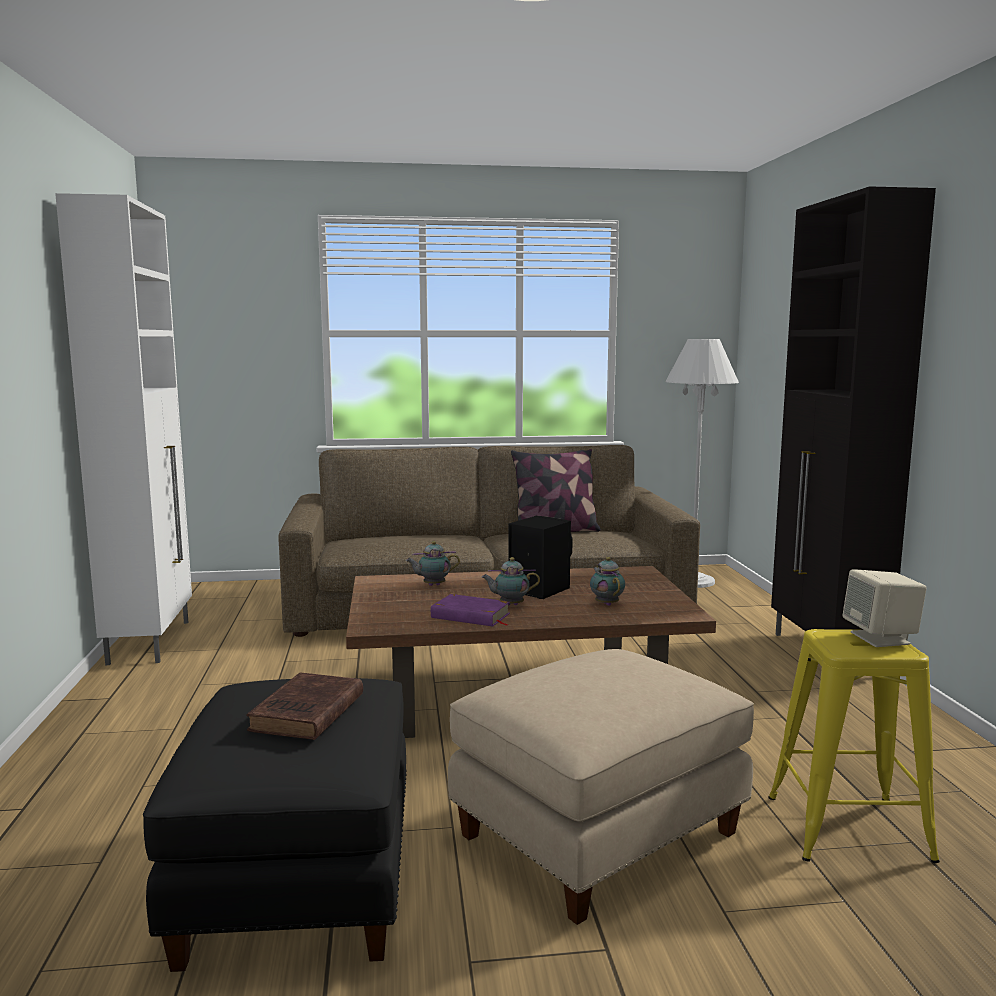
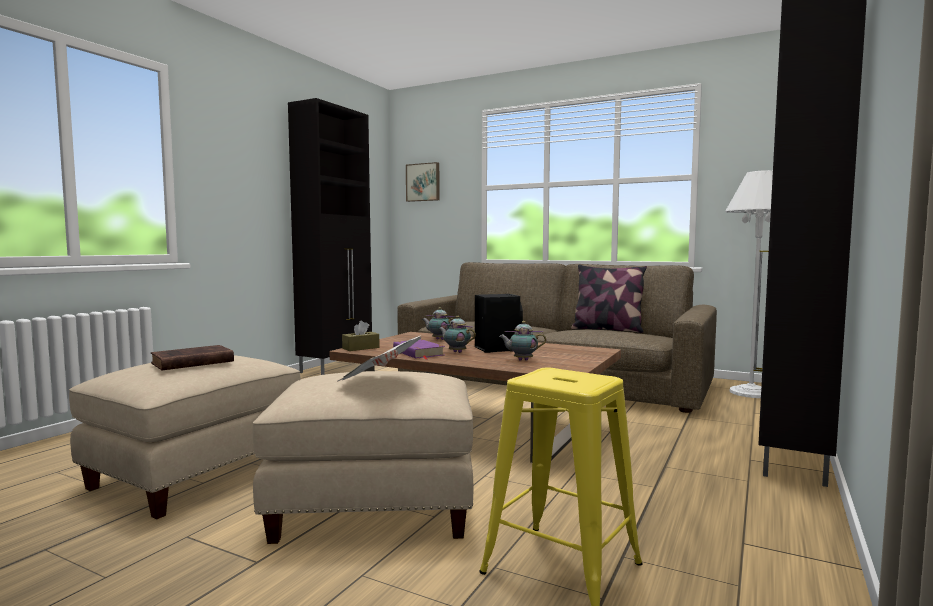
camera: 35 degrees right, 5 degrees down
(151, 641) = (337, 367): white cabinet -> black cabinet
(215, 319) = (423, 182): none -> picture
(297, 879) = (196, 473): black ottoman -> beige ottoman
(376, 622) = (360, 348): none -> brown tissue box
(606, 604) = (521, 360): teapot -> teapot turned 105 degrees counterclockwise
(631, 682) = (380, 382): none -> newspaper
(881, 638) = (589, 379): beige speaker -> none

